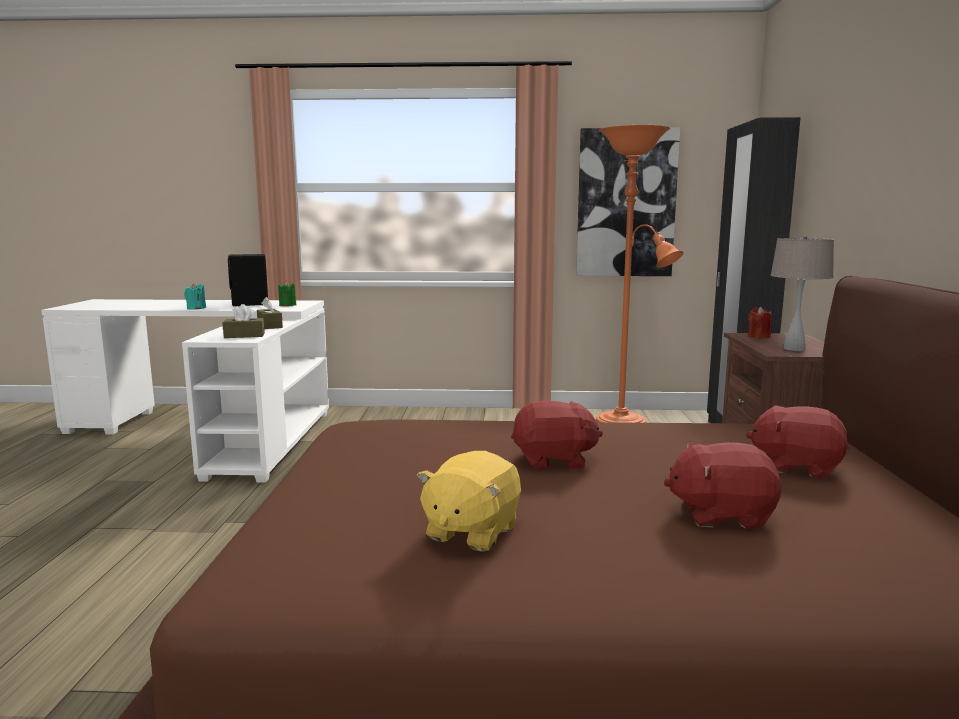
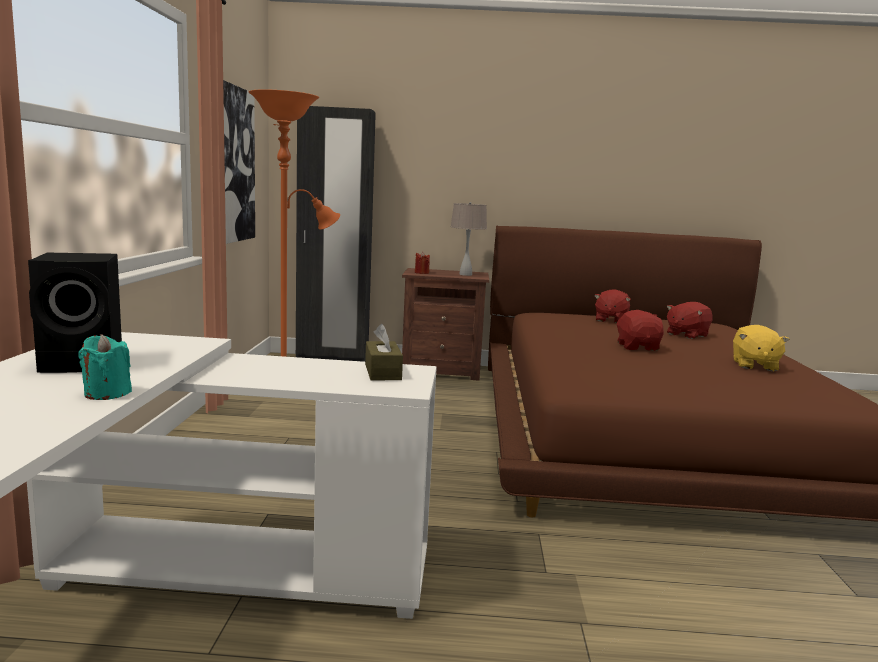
camera: 90 degrees left, 0 degrees up
(270, 326) = (290, 364): brown tissue box -> none
(287, 305) = (143, 344): green candle -> none
(471, 532) = (754, 365): yellow plush toy -> yellow plush toy turned 75 degrees clockwise
(721, 514) = (686, 335): red plush toy -> red plush toy turned 45 degrees clockwise

